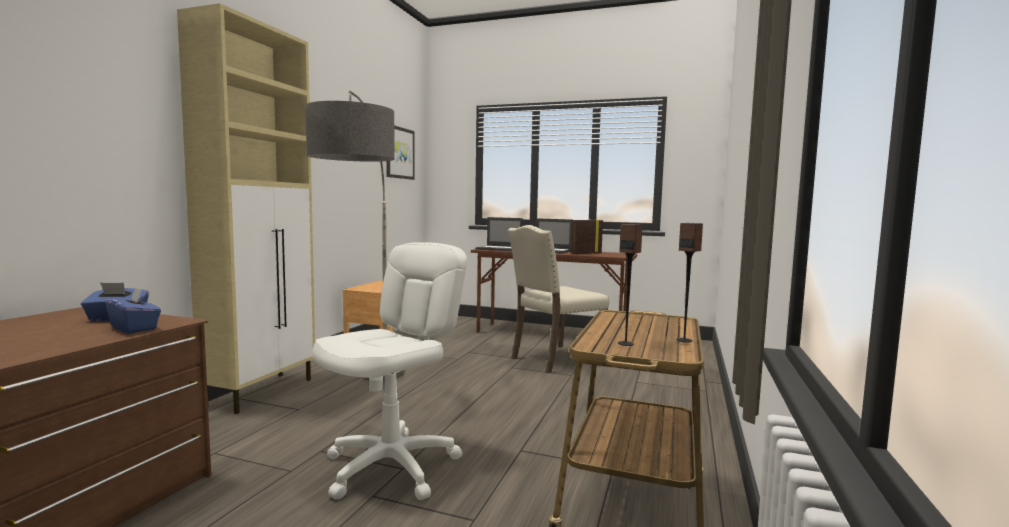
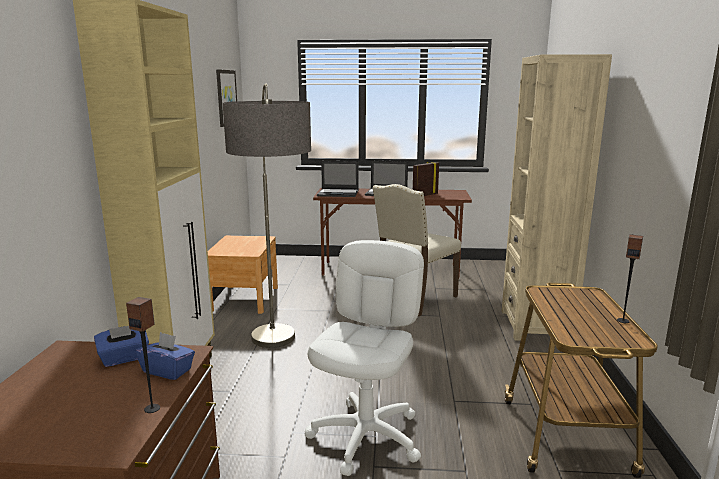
camera: 15 degrees left, 10 degrees up
(625, 343) = (588, 330): speaker -> speaker (152, 408)
(679, 396) = (536, 325): none -> beige bookcase

